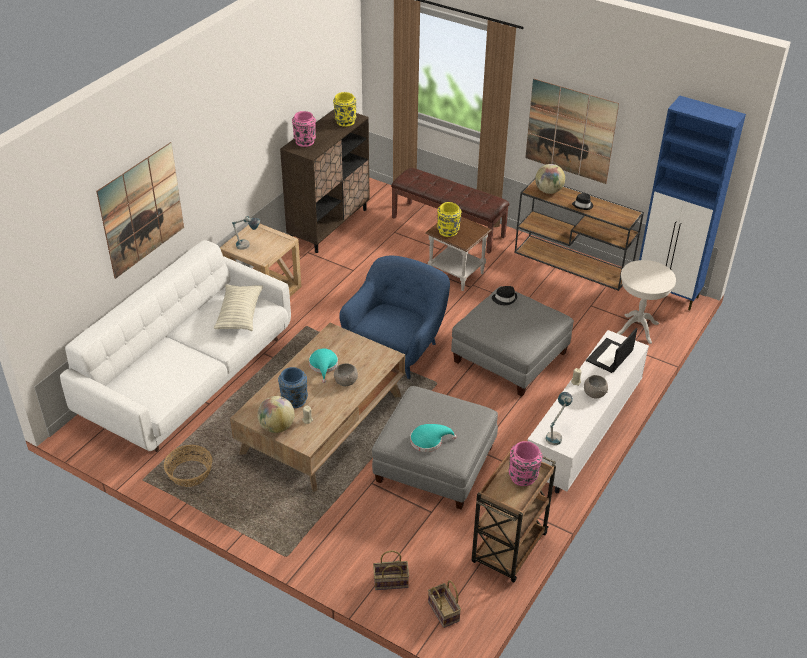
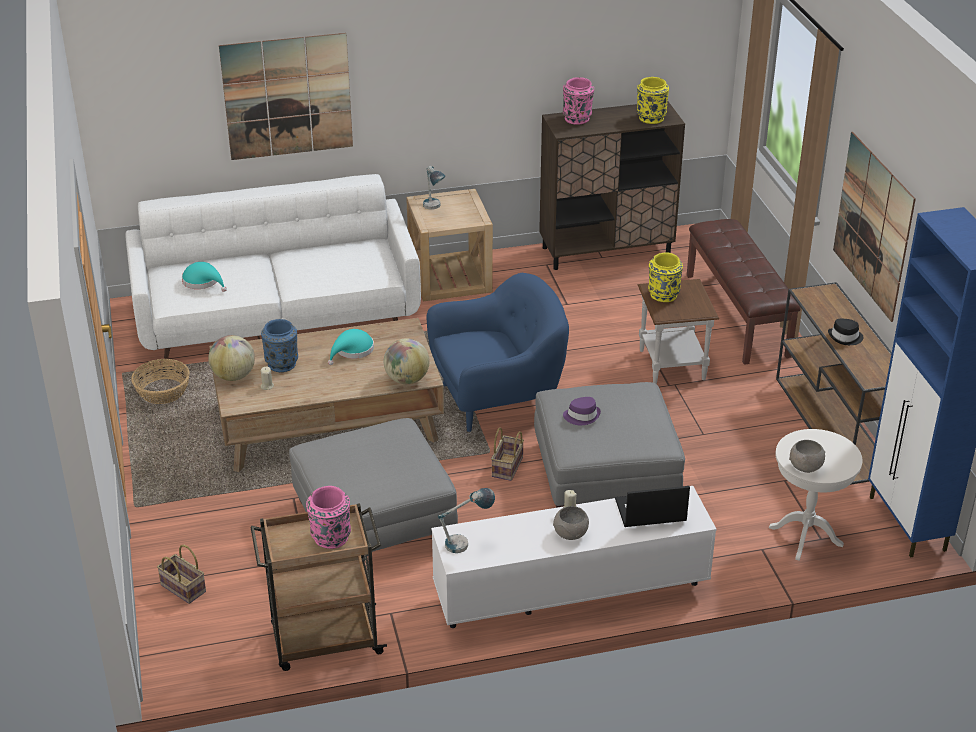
camera: 45 degrees right, 5 degrees down
(239, 314) = (349, 267): pillow -> none
(346, 381) = (350, 375): grey bowl -> grey bowl (806, 467)
(429, 441) = (341, 470): turquoise hat -> turquoise hat (203, 282)
(444, 612) = (187, 646): basket -> basket (507, 468)
(501, 326) = (582, 416): none -> purple hat
(504, 298) = (629, 393): black hat -> none
(548, 191) = (826, 303): globe -> globe (407, 379)

